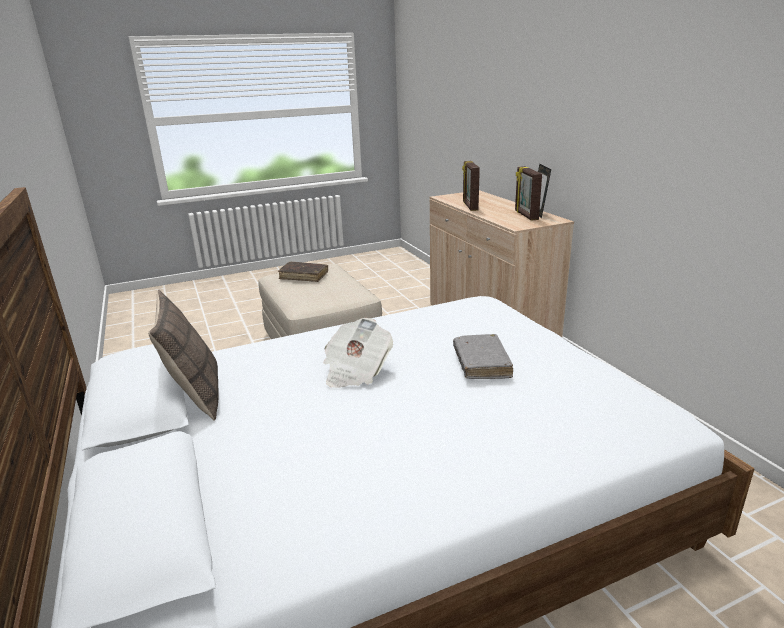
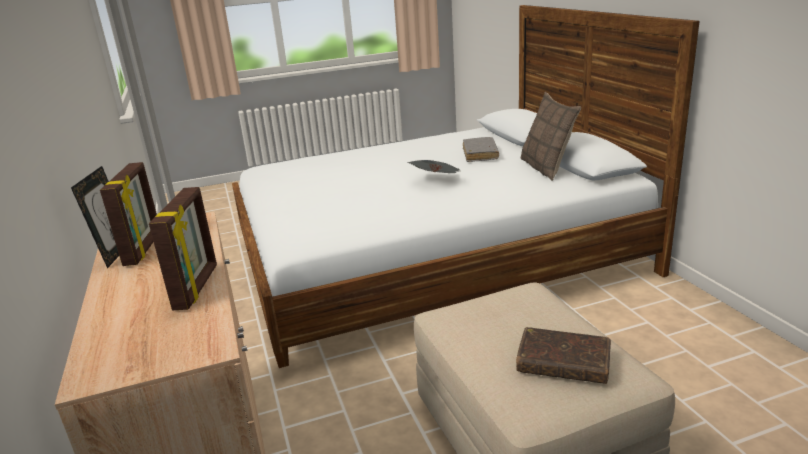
camera: 175 degrees left, 0 degrees up
(481, 363) = (343, 186): grey book -> grey book (480, 154)

